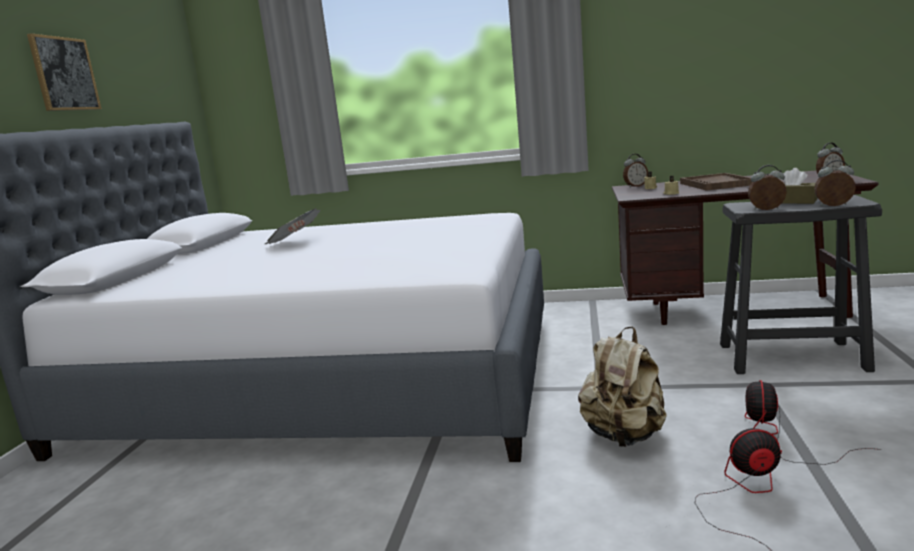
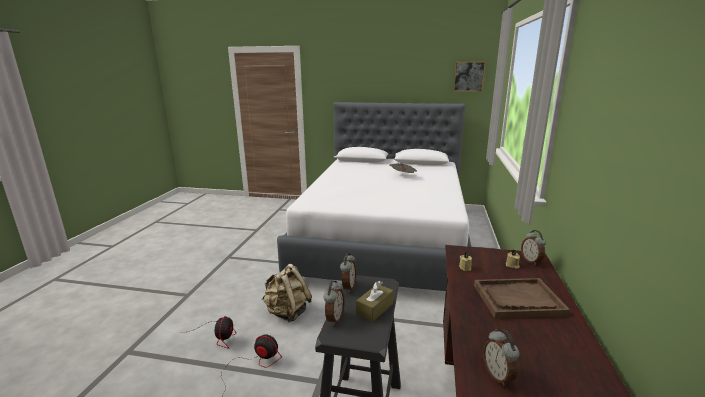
camera: 90 degrees right, 5 degrees up
(64, 74) = (396, 80): picture -> picture (468, 76)

